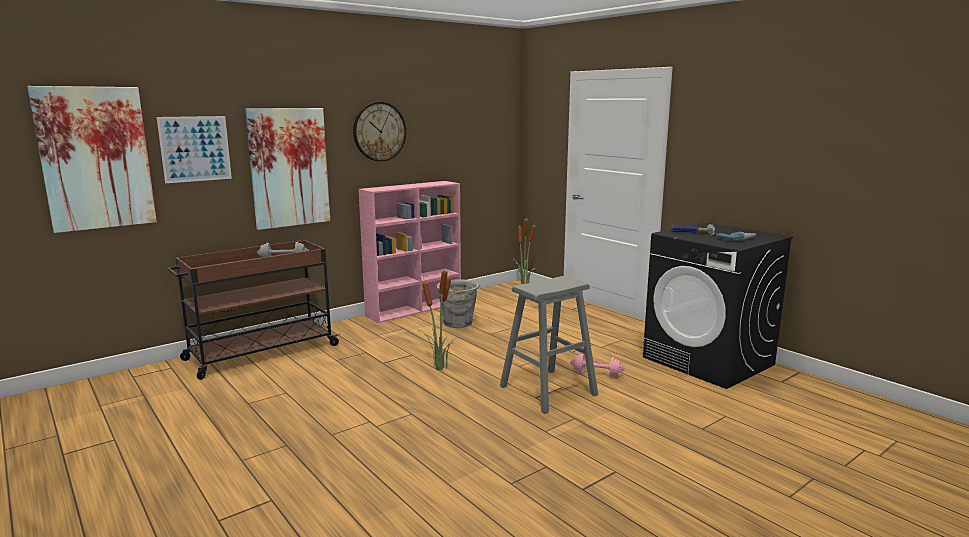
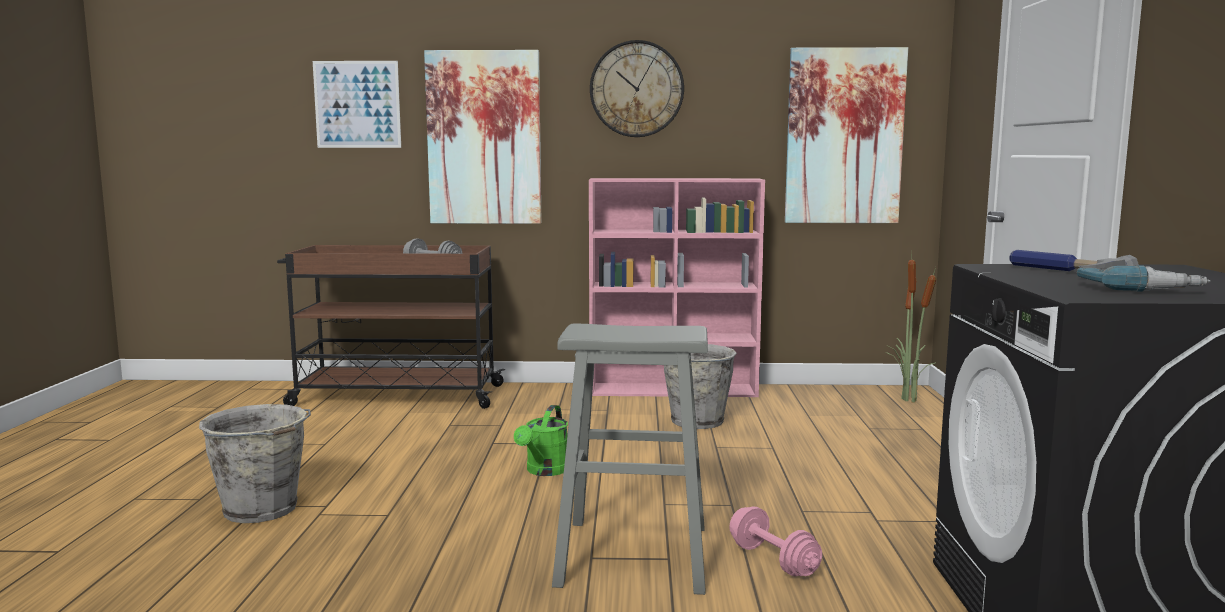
camera: 40 degrees right, 5 degrees down
(96, 158) = (243, 111): picture -> picture (844, 136)
(340, 436) = (262, 510): none -> grey bucket
(439, 368) = (544, 471): potted plant -> green watering can

